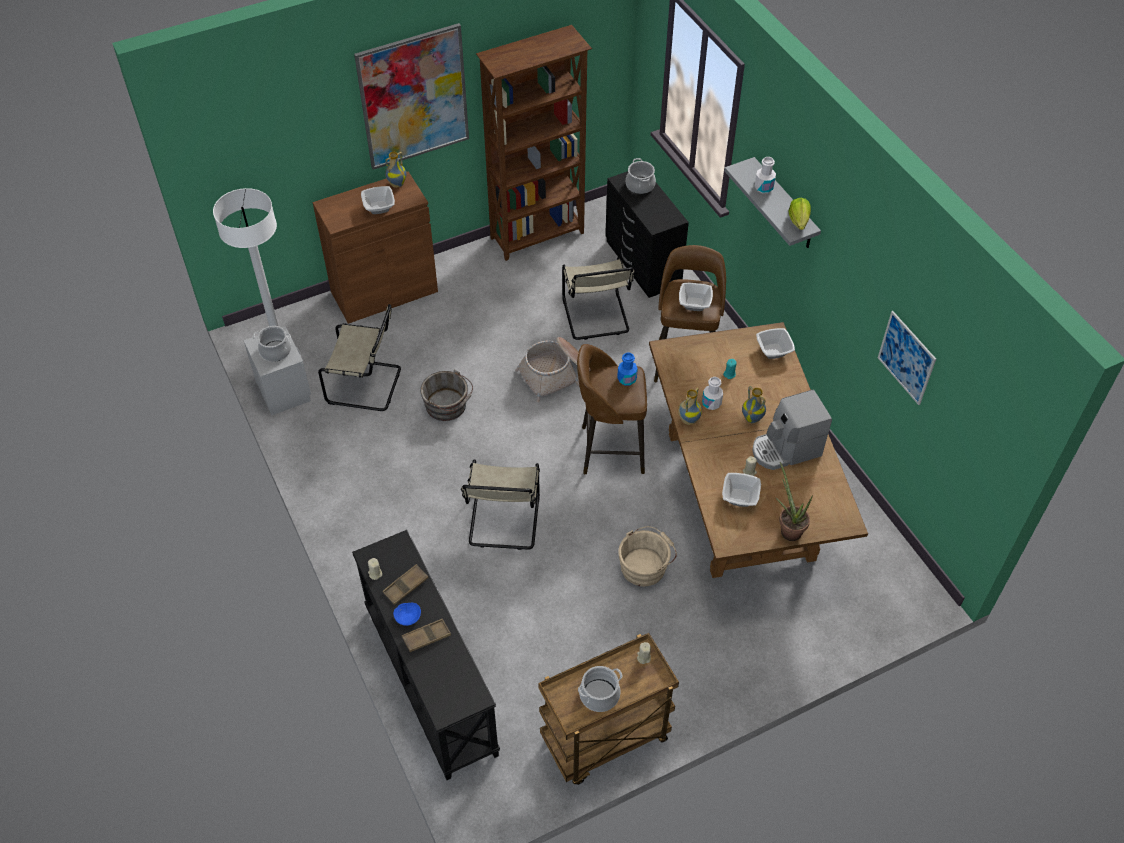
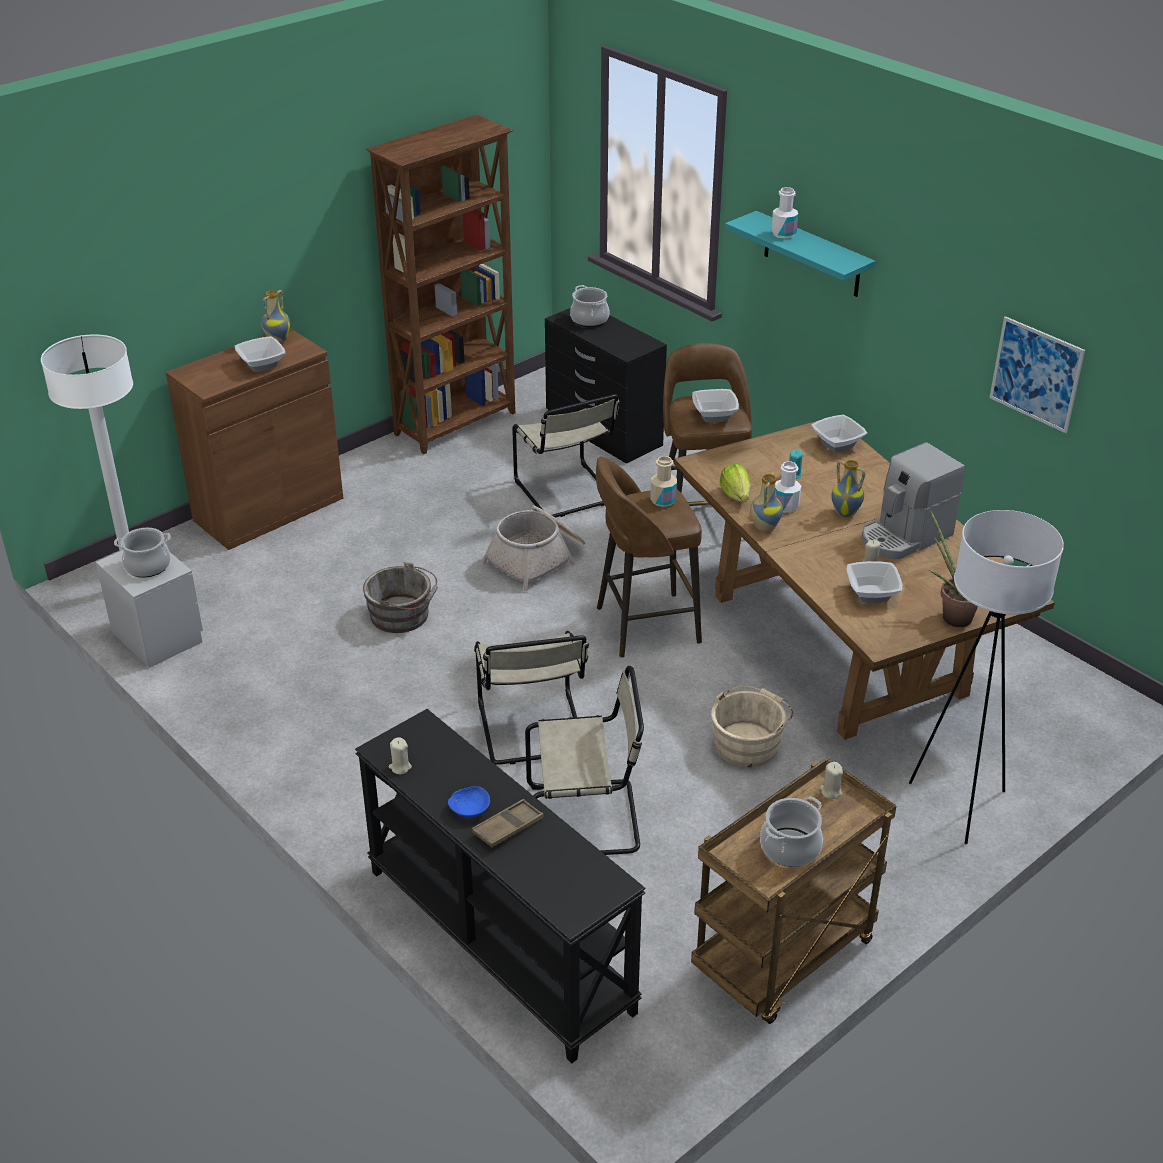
camera: 15 degrees left, 15 degrees down
(367, 385) = (279, 612): beige chair -> beige chair (588, 819)
(406, 586) = (452, 773): brown tray -> none
(414, 97) = (291, 213): picture -> none
(627, 379) = (663, 500): blue bottle -> beige bottle
(769, 649) = (958, 804): none -> white floor lamp
(784, 205) = (812, 255): grey shelf -> turquoise shelf
(798, 221) = (843, 256): lettuce -> lettuce (736, 495)

